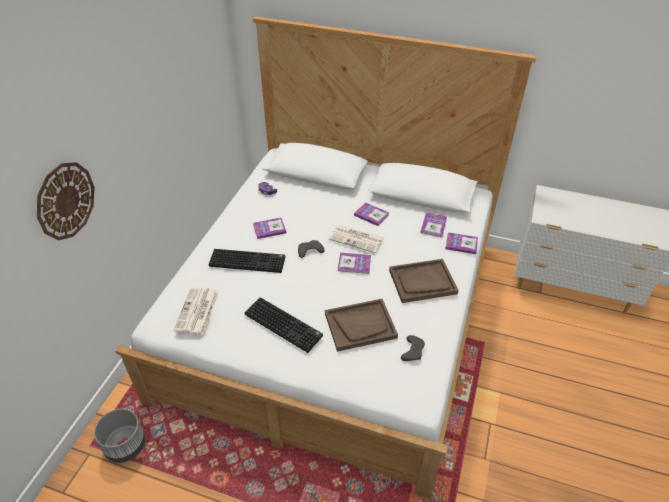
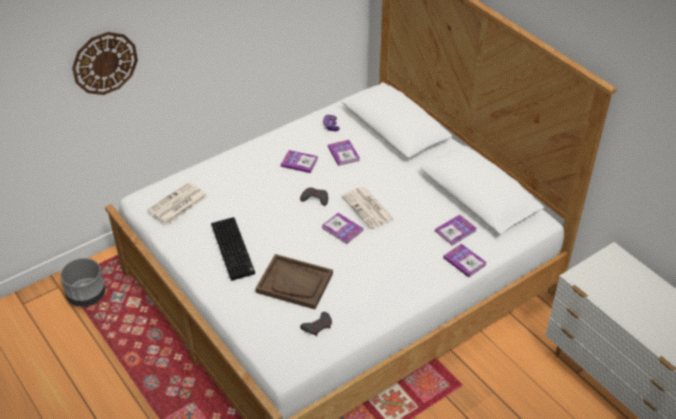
camera: 35 degrees right, 0 degrees up
(248, 261) = (254, 182): keyboard -> none
(371, 215) = (405, 192): book -> book (343, 153)
(422, 282) = (387, 275): brown tray -> none

